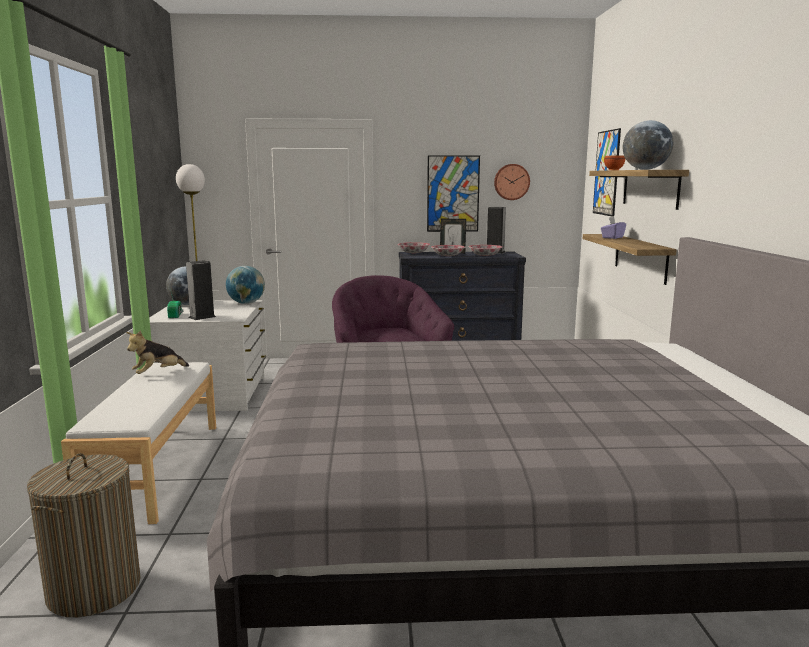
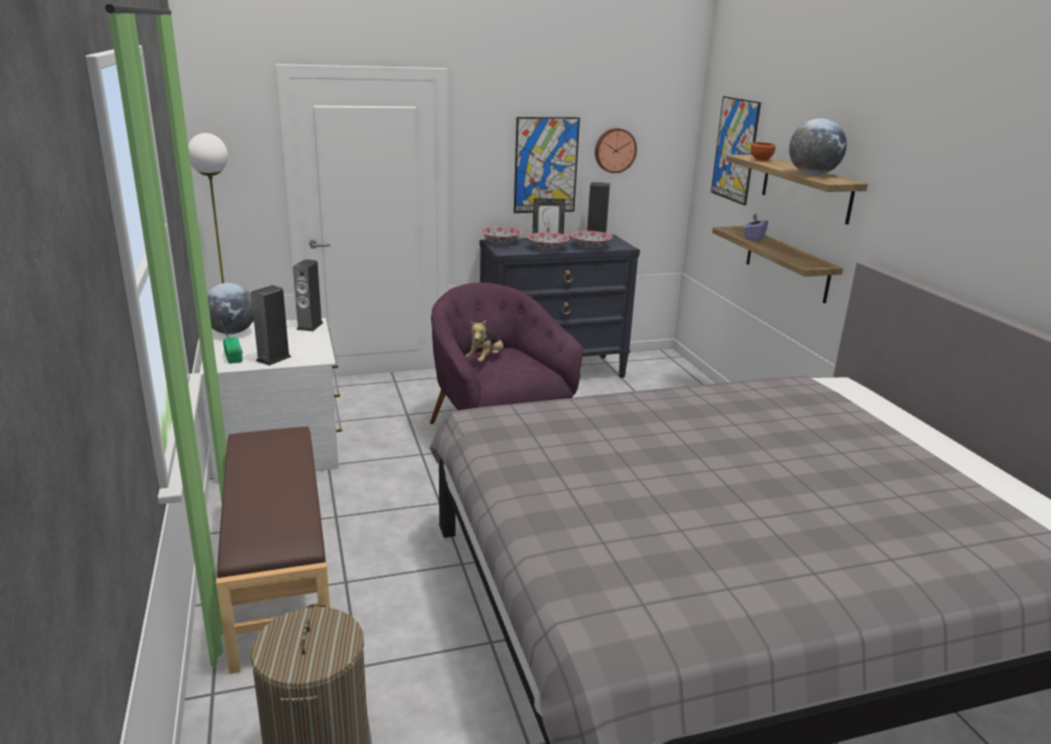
camera: 15 degrees left, 10 degrees up
(154, 469) = (277, 574): white bench -> brown bench
(158, 373) = (259, 453): plush toy -> plush toy (486, 359)
(246, 303) = (310, 326): globe -> speaker

